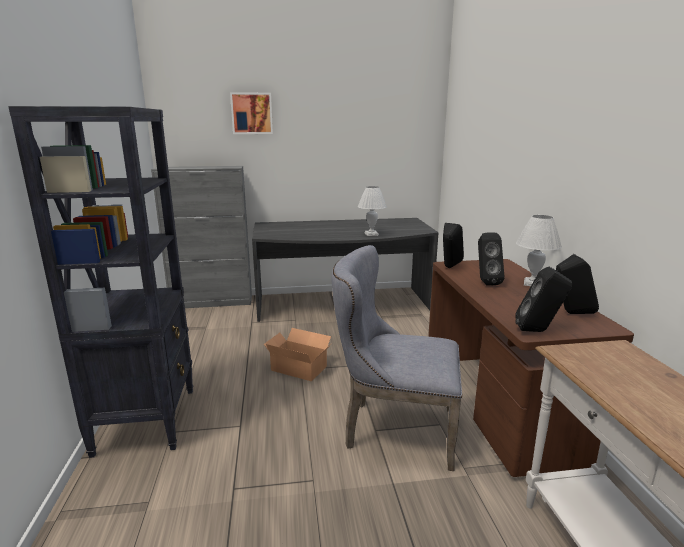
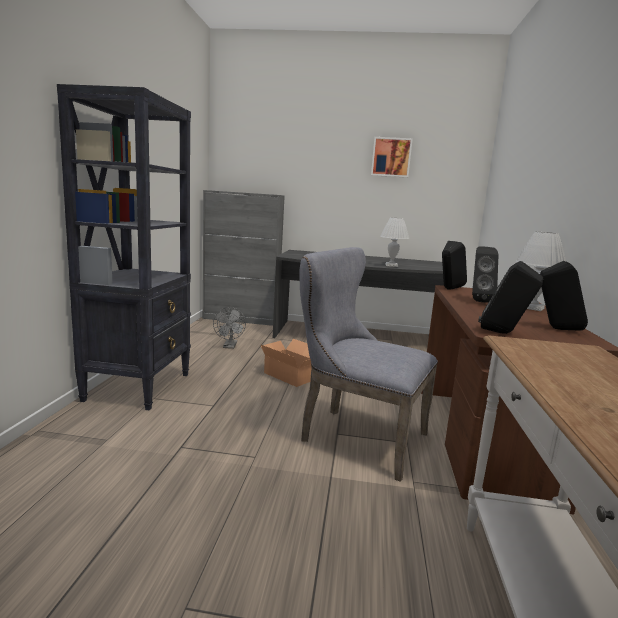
camera: 15 degrees right, 5 degrees down
(218, 342) = (229, 346): none -> grey fan
(252, 113) = (298, 148): picture -> picture (391, 157)

